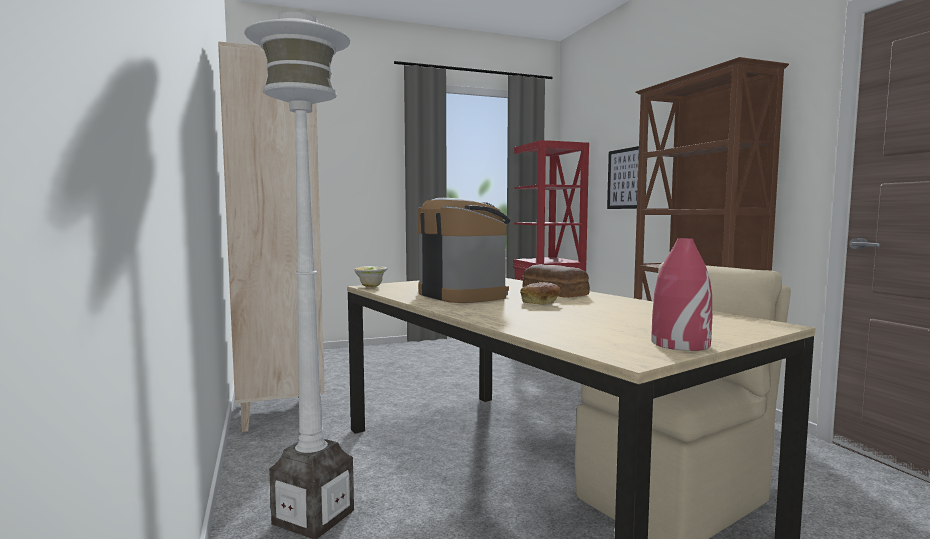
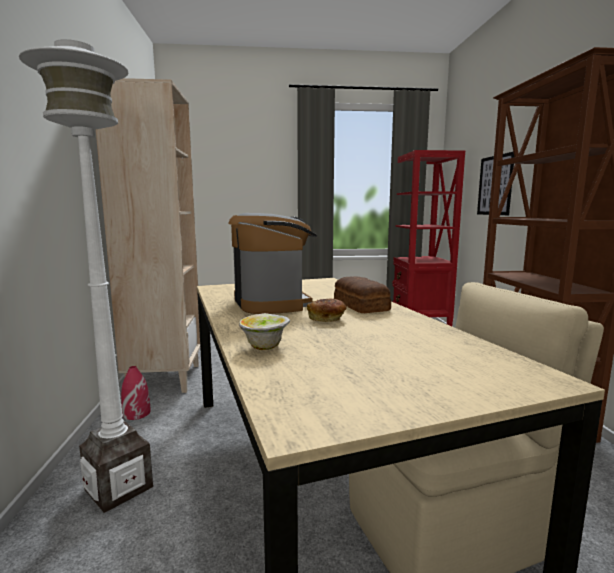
camera: 15 degrees right, 5 degrees up
(371, 286) = (214, 287): bowl -> bowl (265, 347)
(679, 344) = (387, 404): red vase -> red vase (136, 413)

